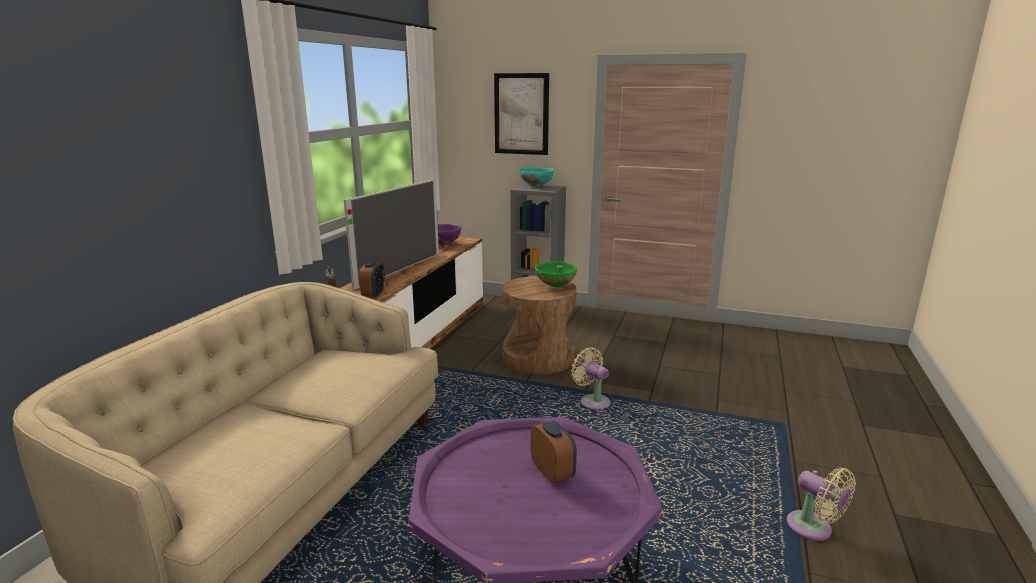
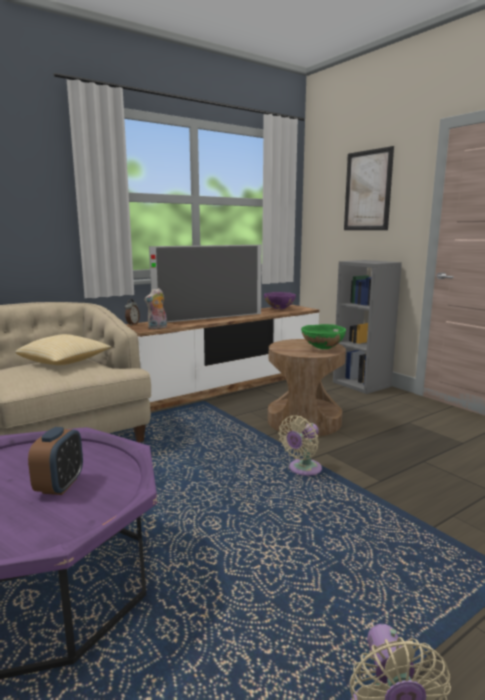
camera: 35 degrees right, 5 degrees down
(334, 362) = (65, 362): none -> pillow
(373, 295) = (157, 328): alarm clock -> plush toy
(536, 186) = (369, 261): turquoise bowl -> none
(592, 401) = (302, 470): beige fan -> beige fan turned 135 degrees counterclockwise

